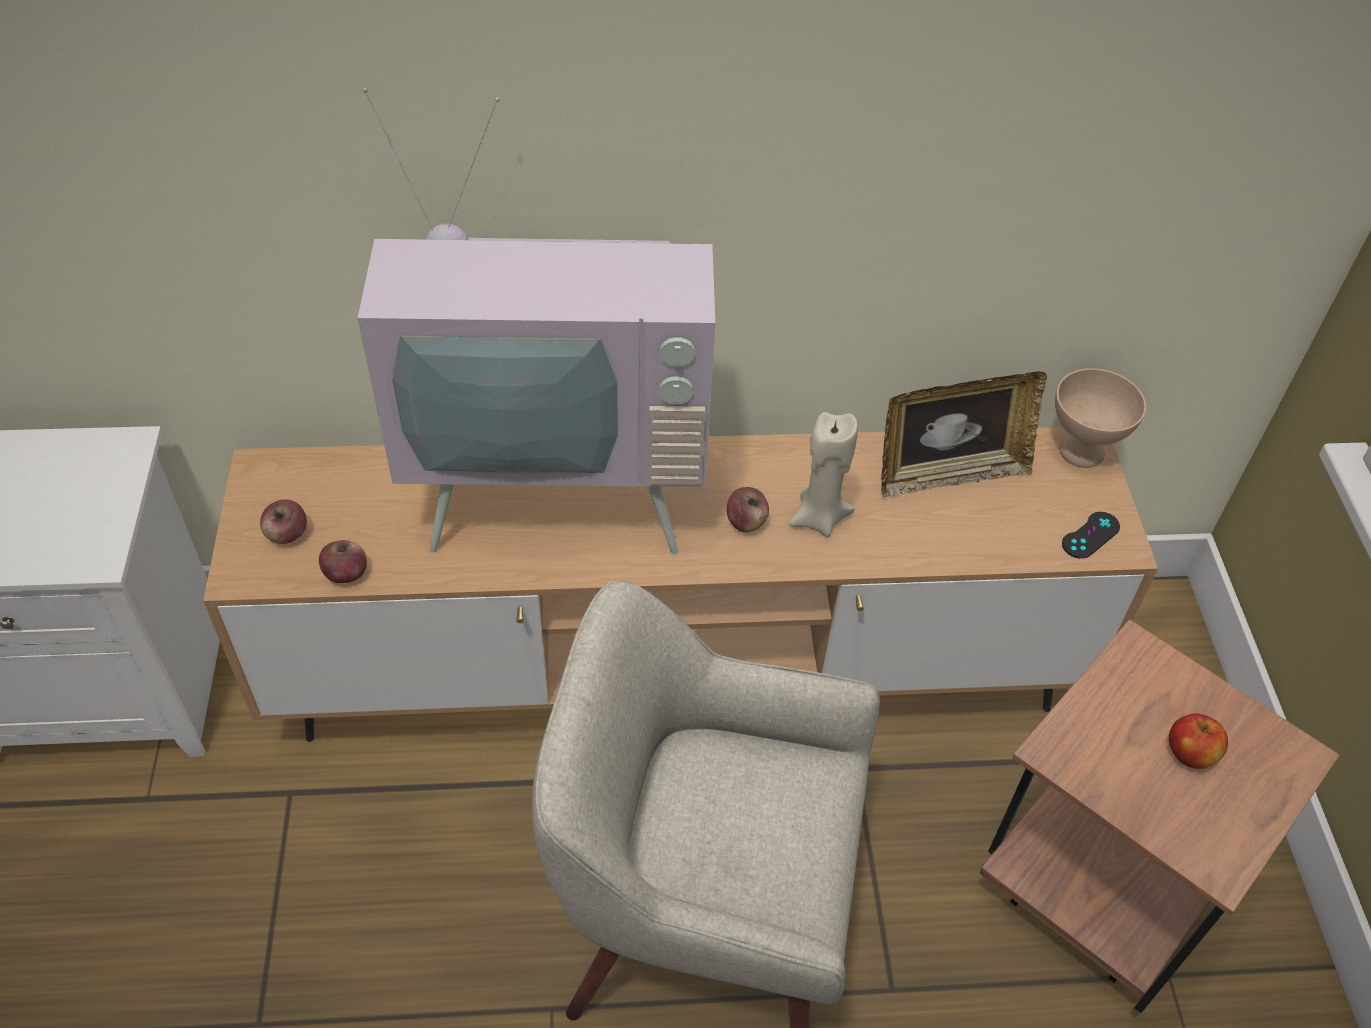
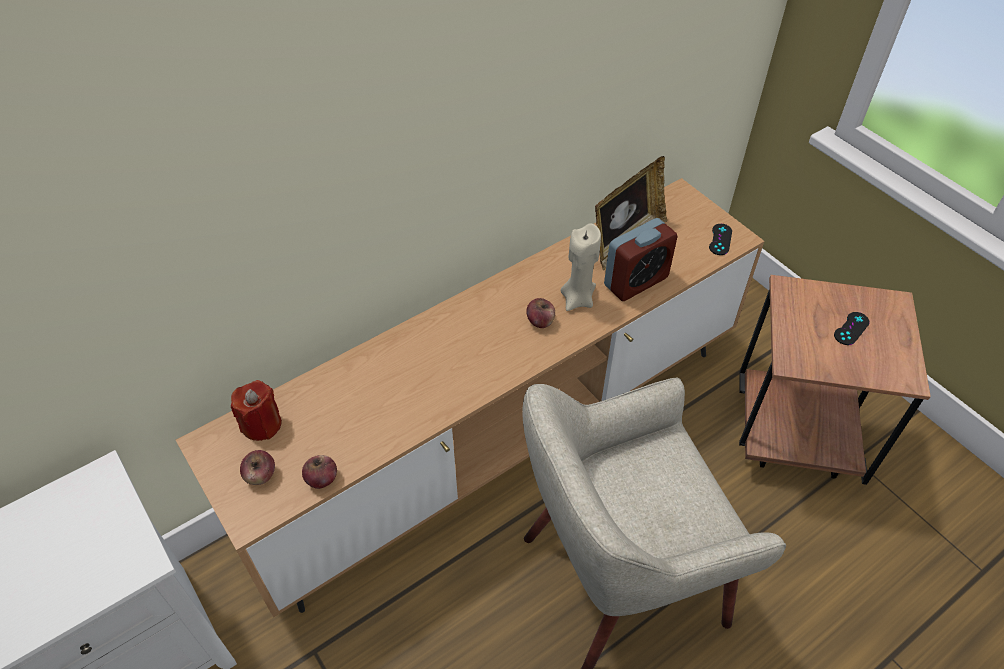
camera: 30 degrees left, 0 degrees up
(331, 479) = (262, 424): none -> red candle
(559, 492) = (417, 359): television -> none
(917, 533) = (636, 281): none -> alarm clock
(1080, 450) = (680, 196): beige bowl -> none
(1189, 754) = (851, 328): apple -> black game controller

